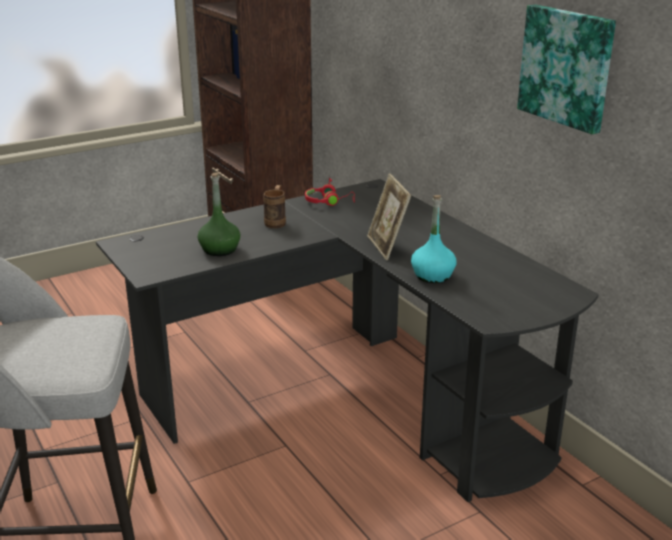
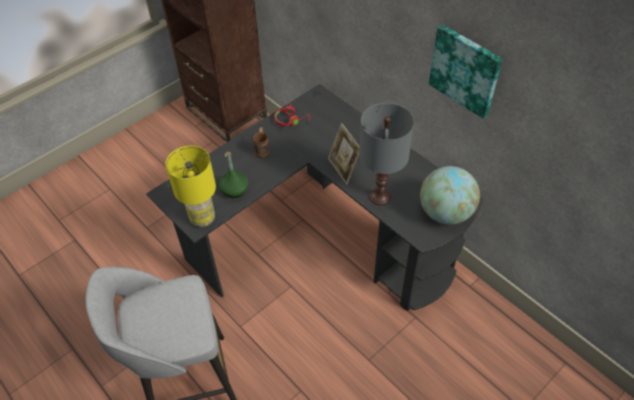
camera: 10 degrees left, 25 degrees up
(161, 269) = (203, 219): none -> yellow table lamp
(432, 275) = (379, 197): turquoise bottle -> grey table lamp
(533, 300) = (445, 213): none -> globe

